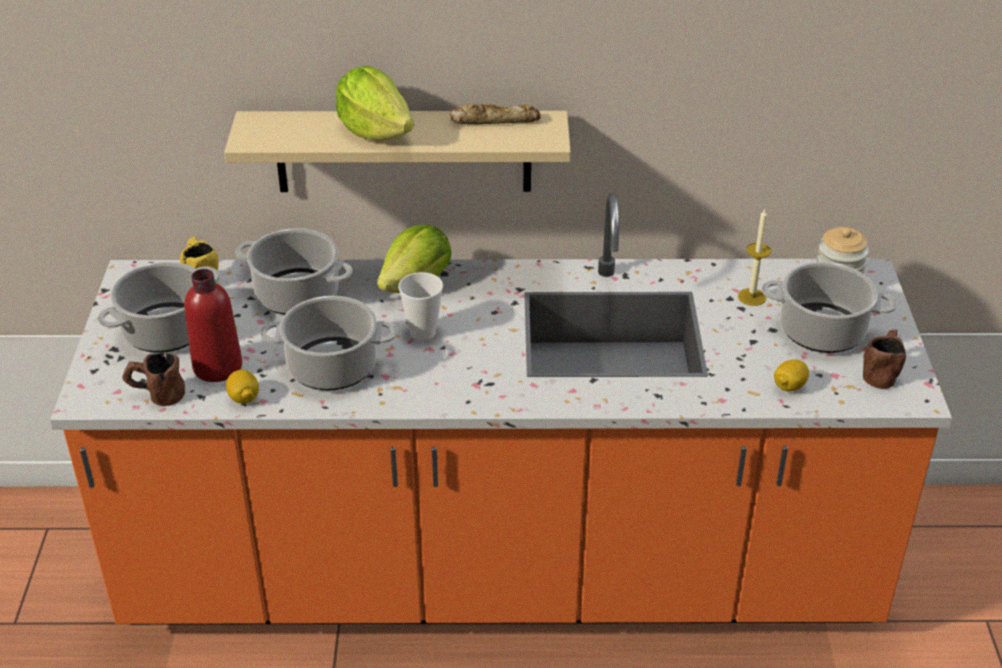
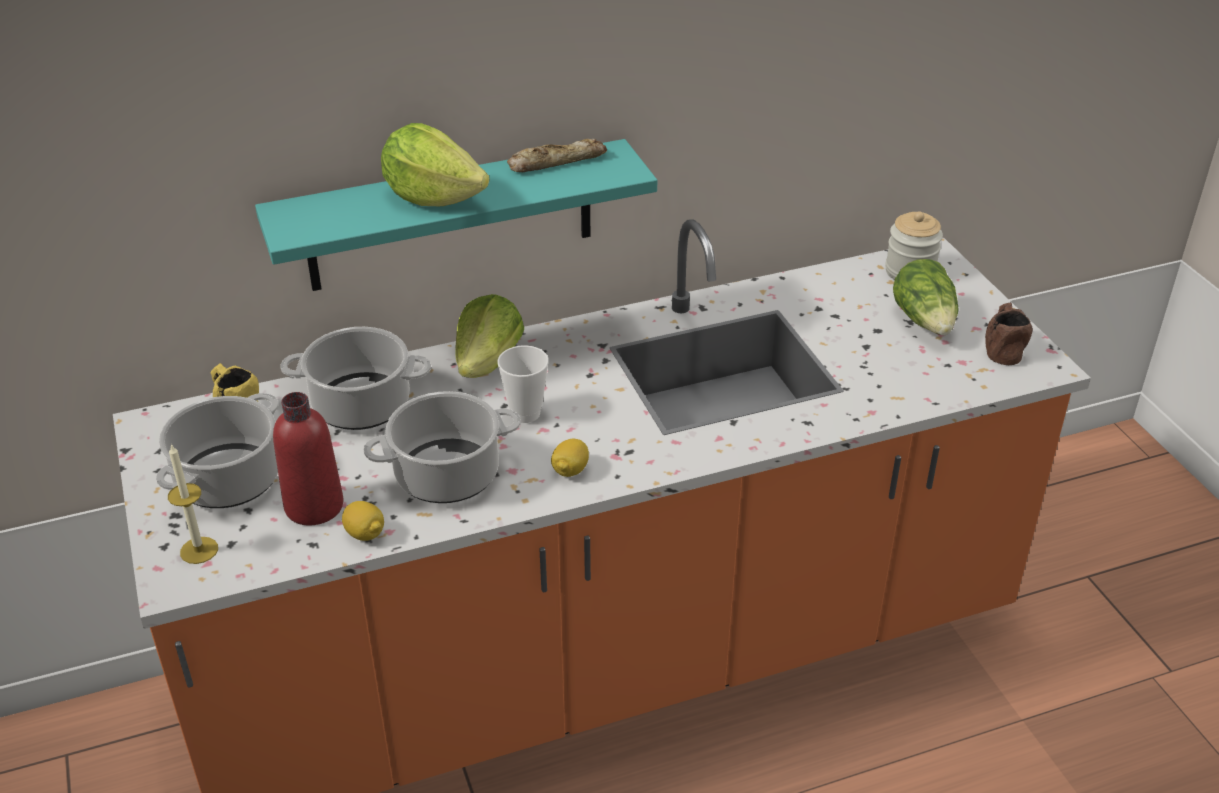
camera: 20 degrees left, 0 degrees up
(156, 395) = (258, 556): brown mug -> none
(403, 151) = (450, 216): beige shelf -> turquoise shelf
(752, 297) = (838, 302): candle -> candle (199, 550)
(789, 387) = (927, 383): lemon -> lemon (570, 470)
(823, 331) = (925, 321): cooking pot -> lettuce

